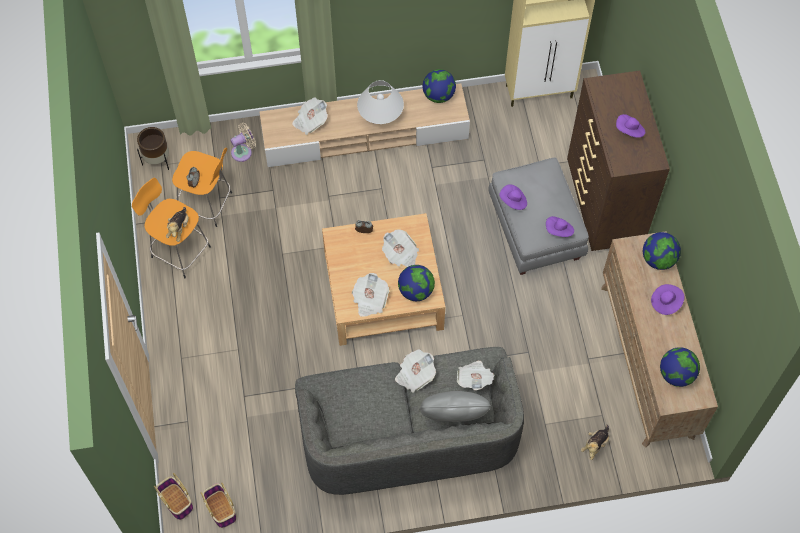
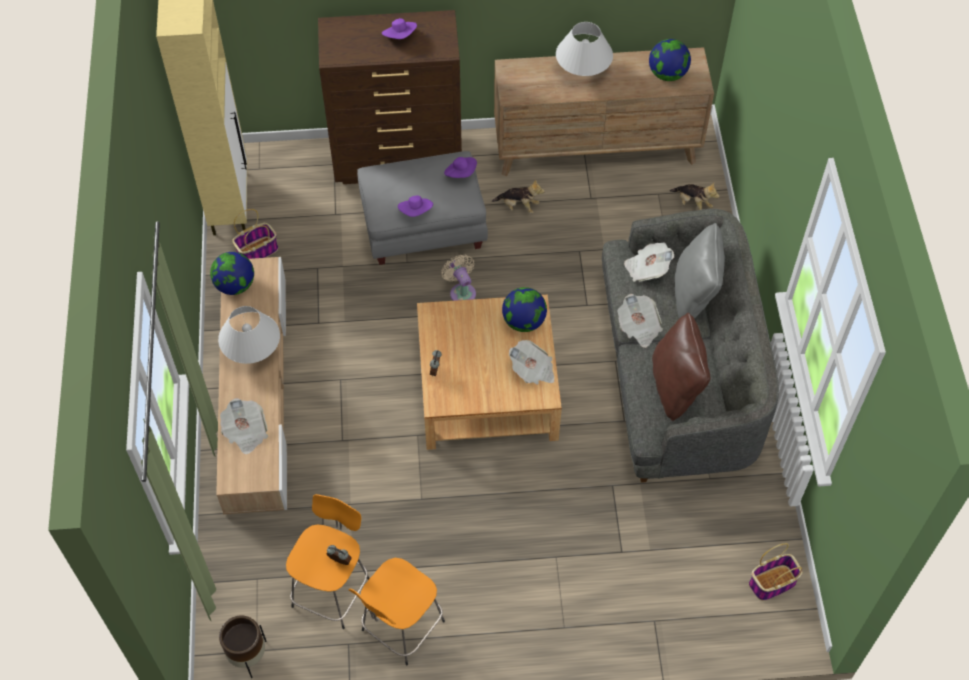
camera: 85 degrees left, 5 degrees down
(177, 502) = (763, 635): basket -> basket (257, 251)
(179, 228) = (411, 582): plush toy -> plush toy (518, 206)
(243, 152) = (254, 540): beige fan -> beige fan (461, 291)
(357, 404) = (675, 386): none -> brown pillow
(401, 254) = (472, 333): newspaper -> none
(658, 259) = (529, 70): globe -> none
(666, 302) = (582, 71): purple hat -> white table lamp

